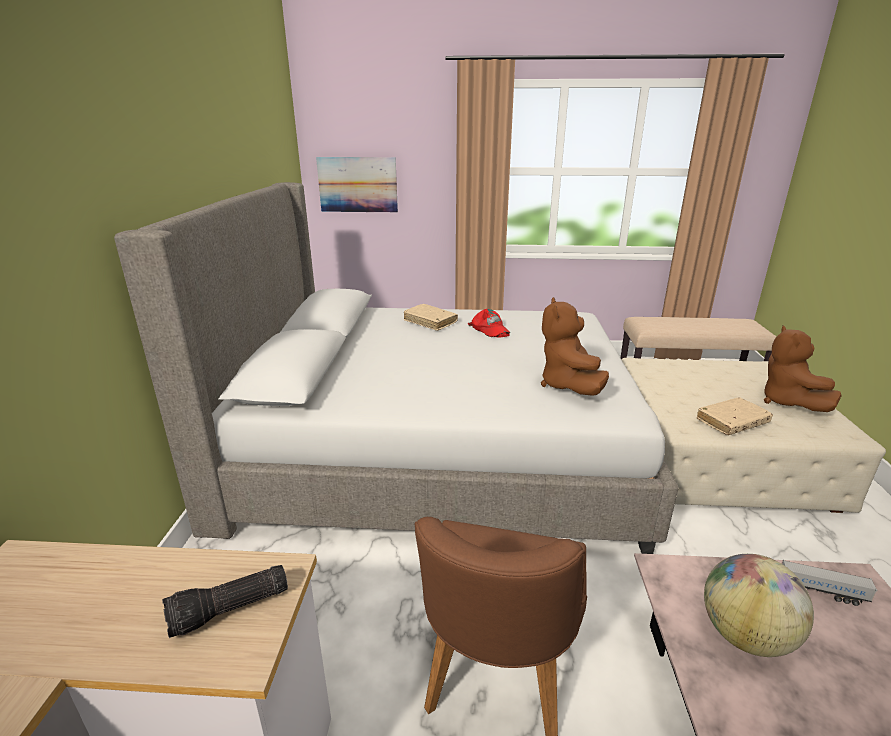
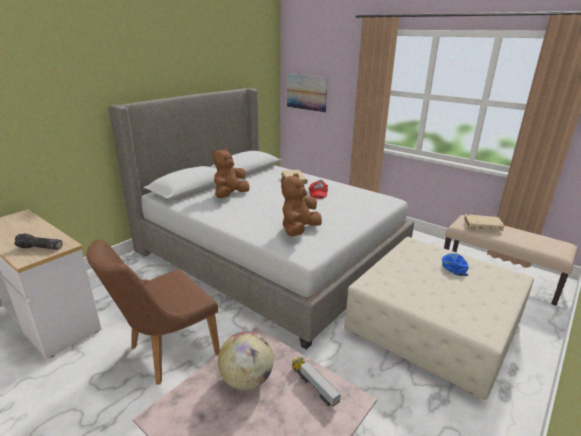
camera: 35 degrees right, 0 degrees up
(714, 375) = (454, 266): none -> blue cap
(732, 422) = (407, 293): beige book -> beige book (482, 226)
(787, 402) = (477, 299): brown plush toy -> brown plush toy (230, 195)

